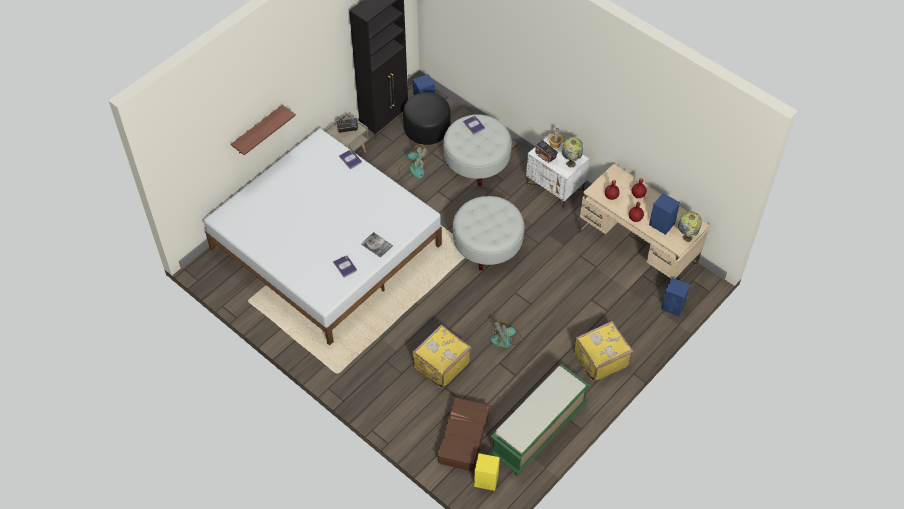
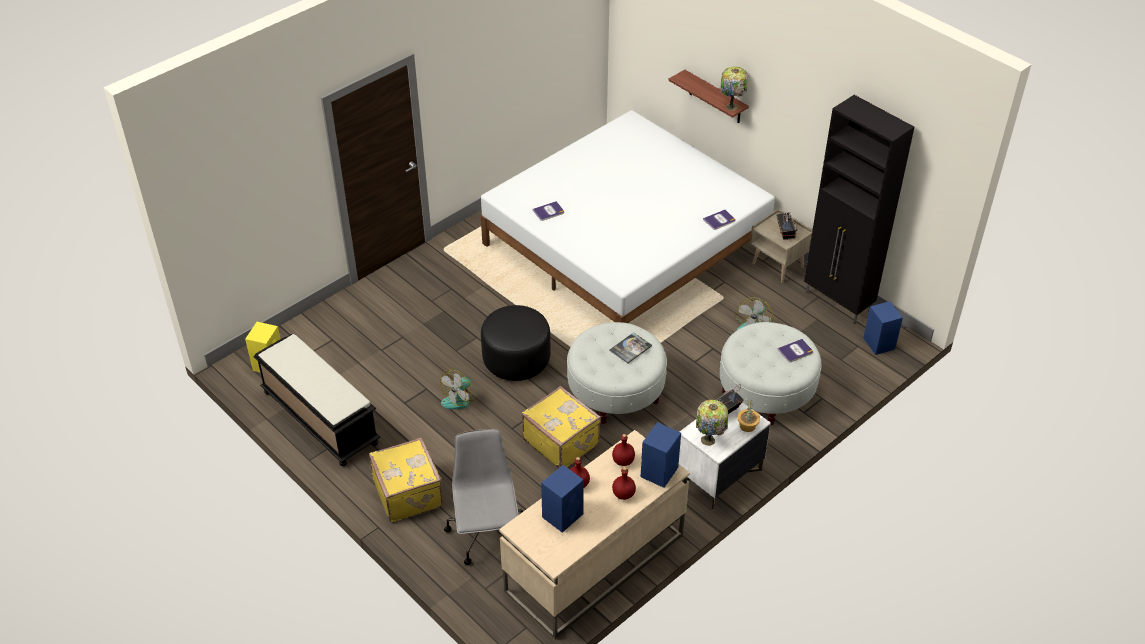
camera: 95 degrees right, 10 degrees down
(377, 245) = (577, 238): book -> book (630, 348)
(427, 129) = (826, 343): black ottoman -> black ottoman (516, 360)
(440, 364) = (436, 335): yellow suitcase -> yellow suitcase (561, 441)
(463, 438) = (329, 348): brown suitcase -> none
(506, 339) = (460, 398): fan -> fan turned 120 degrees counterclockwise
(538, 431) = (319, 417): green bench -> black bench
(627, 308) = (487, 535): none -> grey office chair
(673, 306) = (481, 593): blue speaker -> blue speaker (658, 473)
(686, 237) = (533, 543): table lamp -> table lamp (732, 106)

